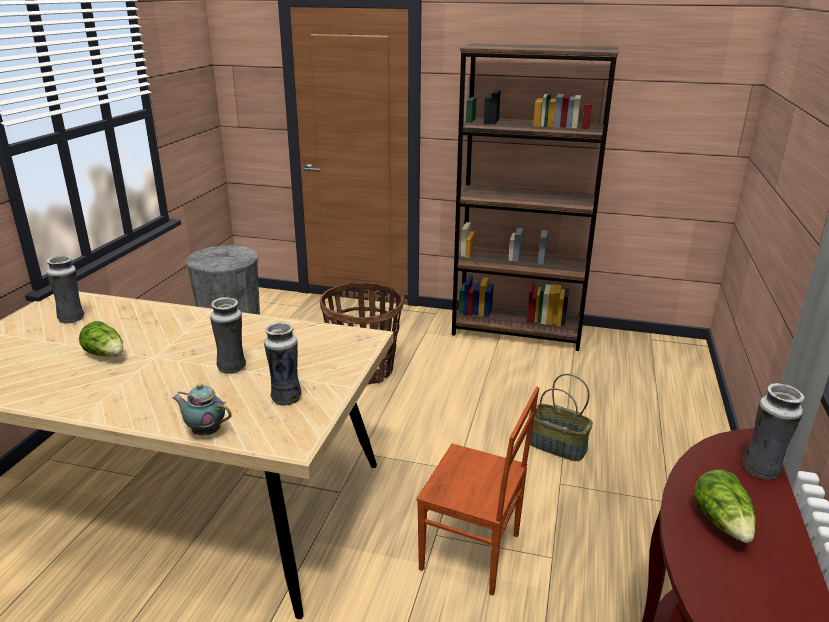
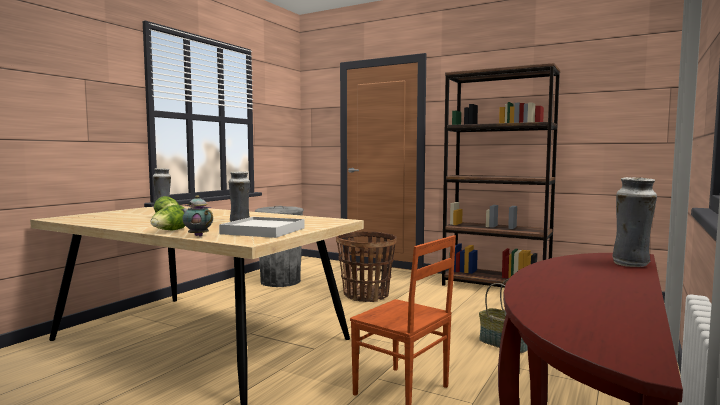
camera: 15 degrees right, 20 degrees down
(286, 398) = (263, 231): vase -> white tray
(723, 523) = (573, 277): lettuce -> lettuce (169, 231)

